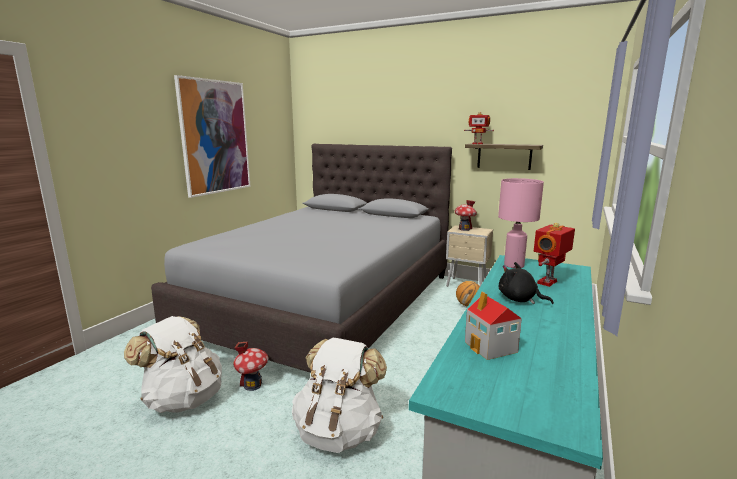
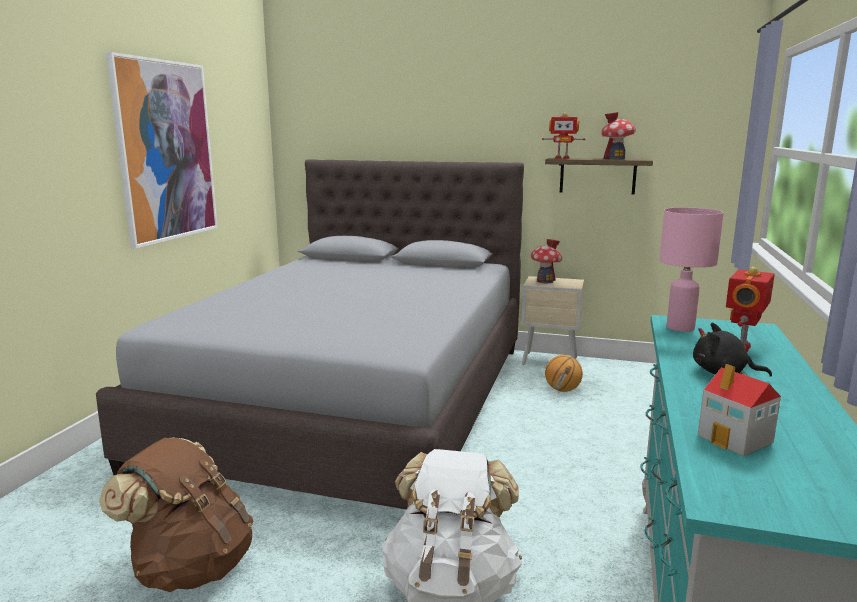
camera: 10 degrees left, 0 degrees up
(183, 399) = (191, 567): white backpack -> brown backpack
(253, 385) = (294, 534): toy house -> toy house (616, 158)

